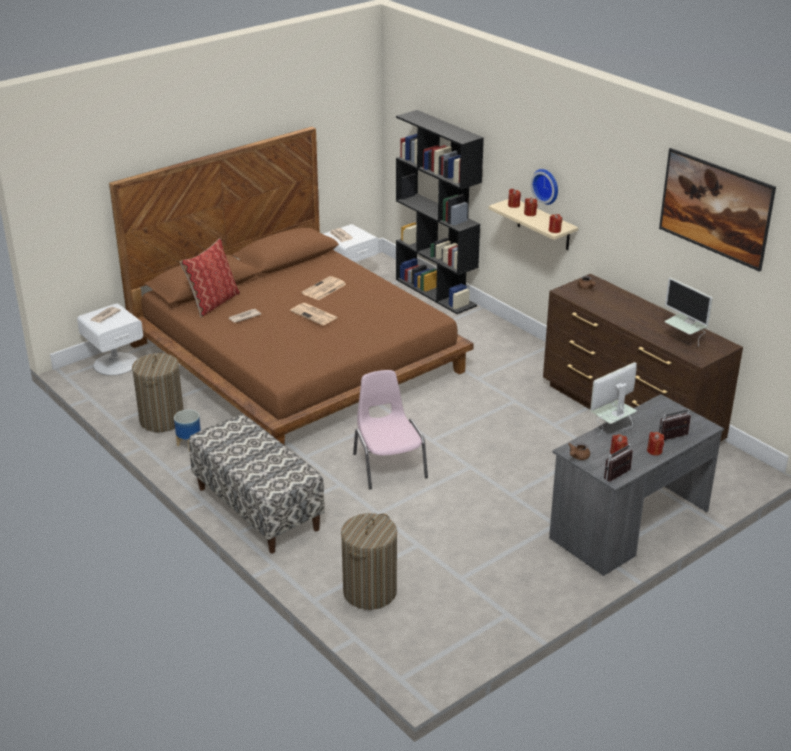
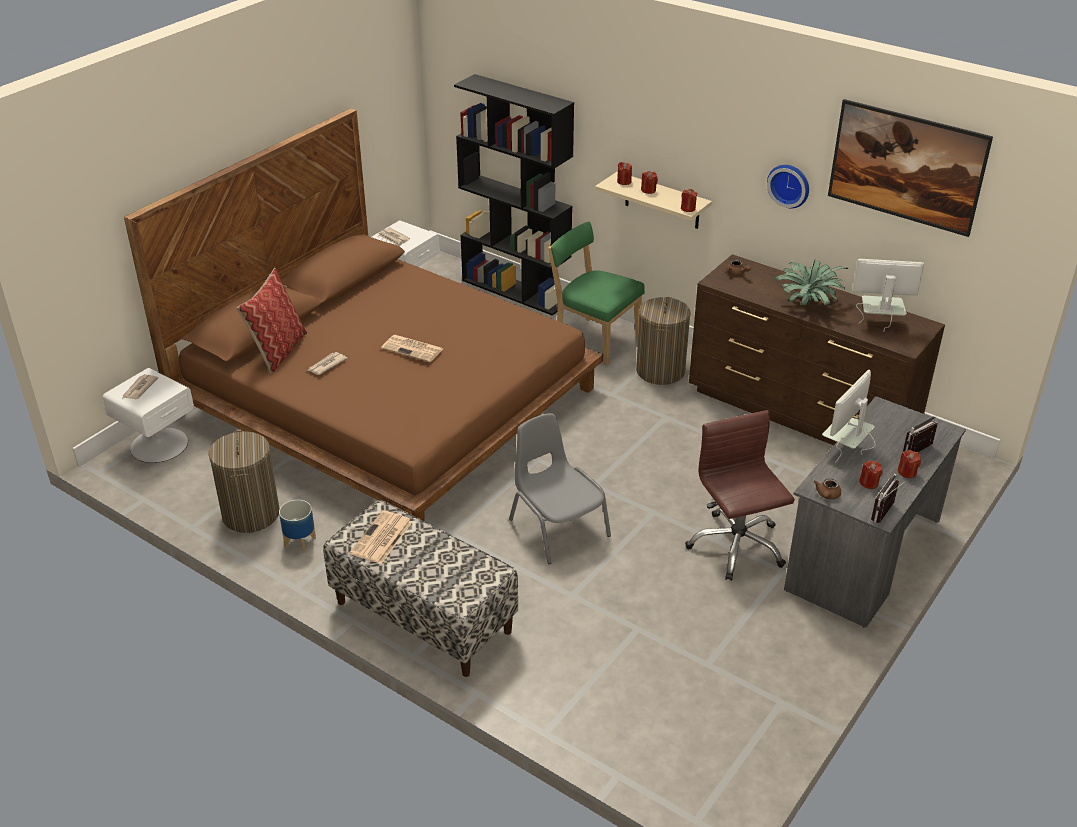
camera: 15 degrees left, 5 degrees up
(323, 289) = (409, 313): newspaper -> newspaper (381, 538)
(370, 592) = (609, 706): laundry basket -> laundry basket (660, 371)
(389, 465) = (557, 527): pink chair -> grey chair
(482, 337) = (594, 340): none -> green chair
(525, 501) = (736, 546): none -> brown office chair
(547, 186) = (666, 155): wall clock -> wall clock (789, 185)
(633, 318) = (808, 305): none -> potted plant
(684, 340) = (879, 325): monitor -> monitor turned 150 degrees clockwise

